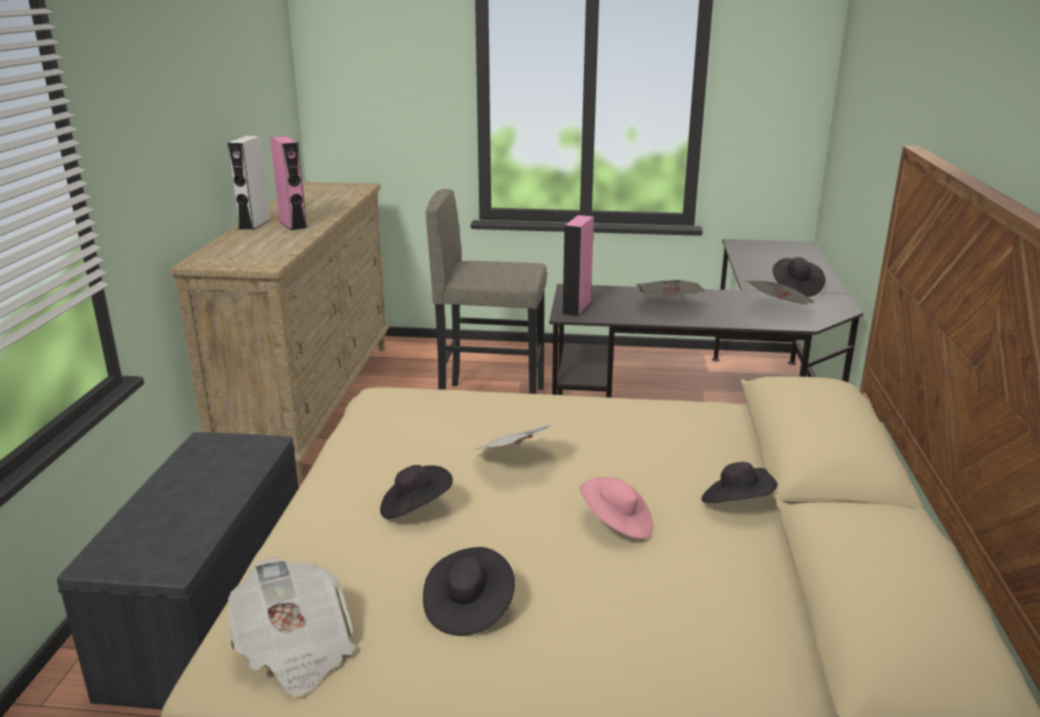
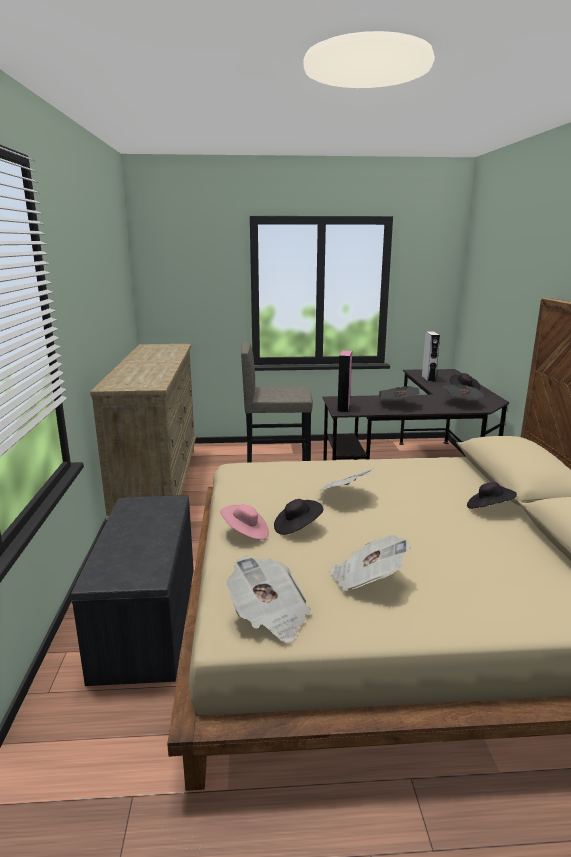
camera: 10 degrees left, 5 degrees down
(254, 224) = (127, 366): white speaker -> white speaker (428, 379)
(293, 224) = (153, 365): pink speaker -> none
(468, 608) = (366, 579): black hat -> newspaper
(617, 524) = (427, 525): pink hat -> pink hat (245, 533)

